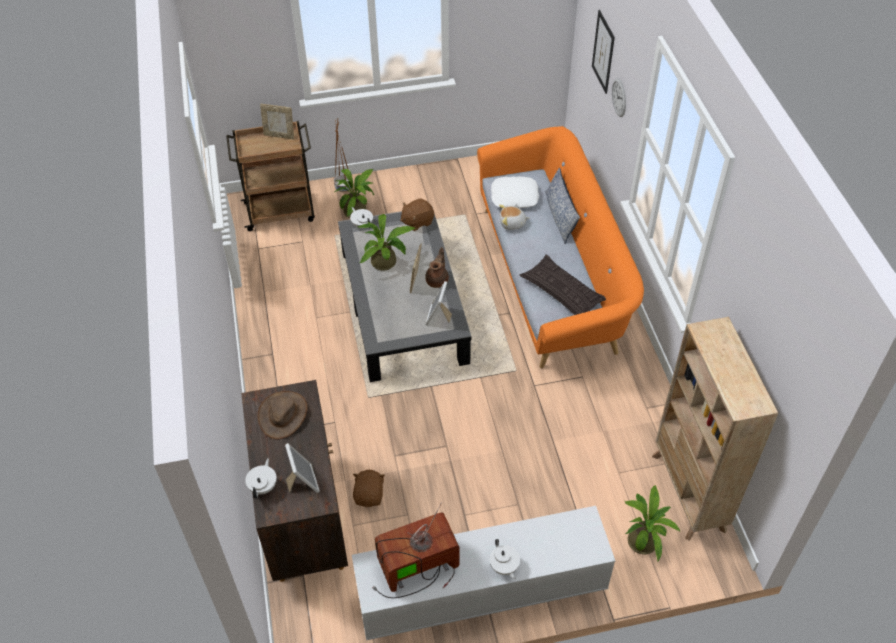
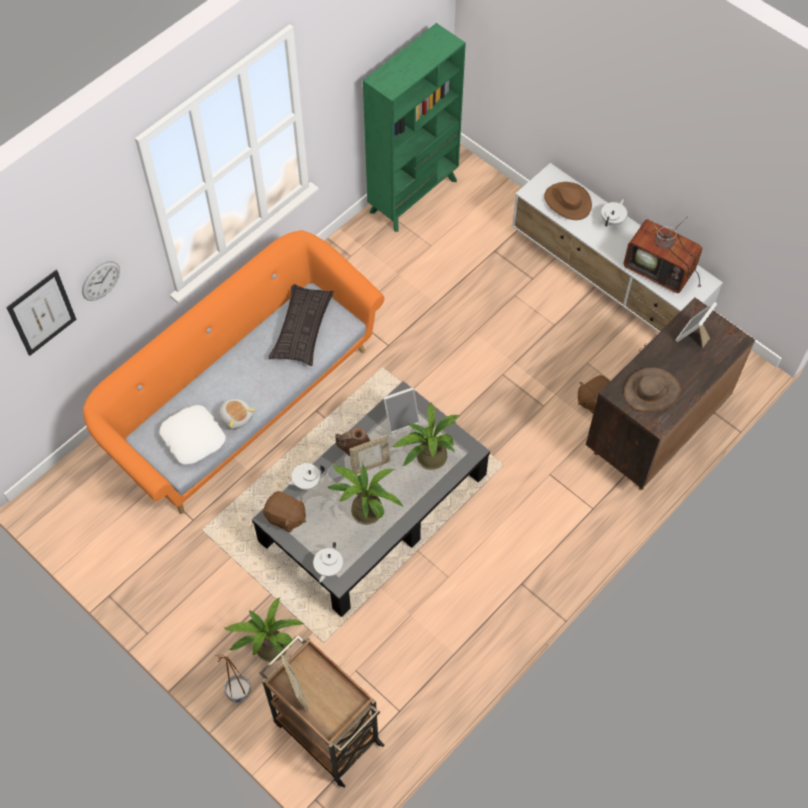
camera: 125 degrees left, 10 degrees up
(263, 486) = (721, 358): white teapot -> white teapot (306, 482)
(554, 542) = (567, 202): none -> brown hat
(560, 216) = (197, 382): pillow -> none
(644, 539) = (477, 205): potted plant -> potted plant (427, 457)
(688, 493) = (414, 195): beige bookcase -> green bookcase

